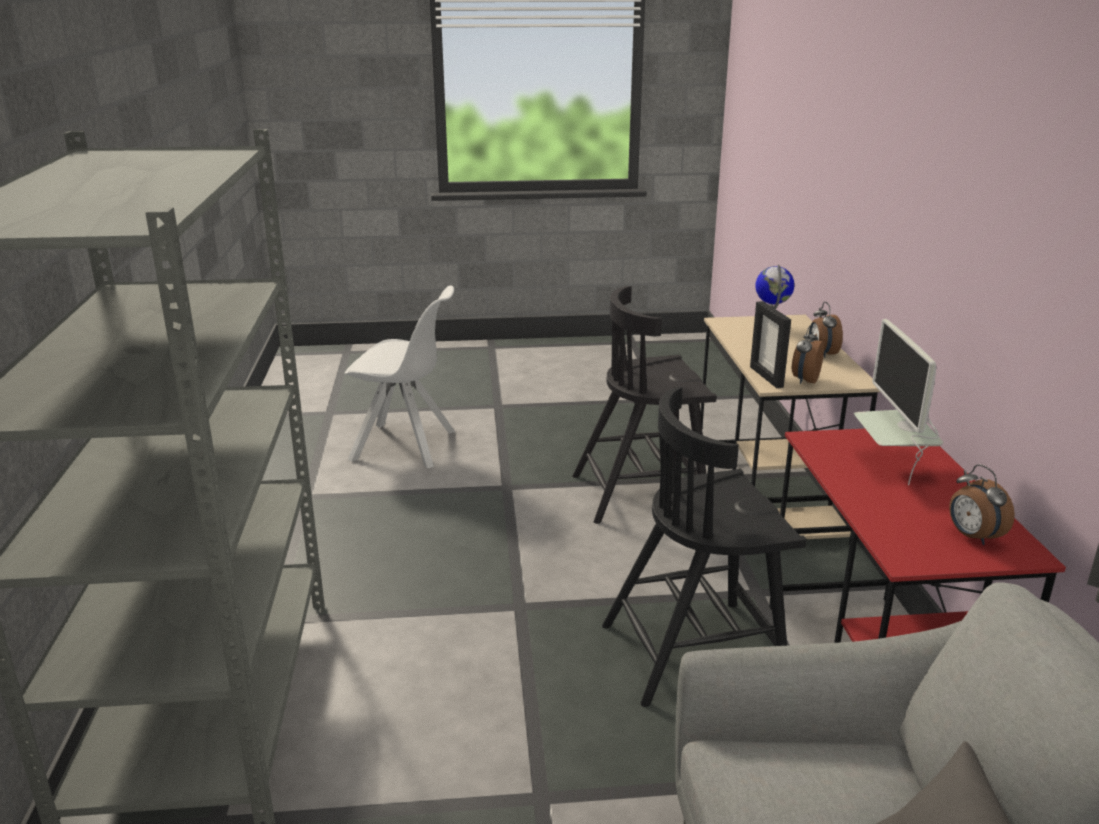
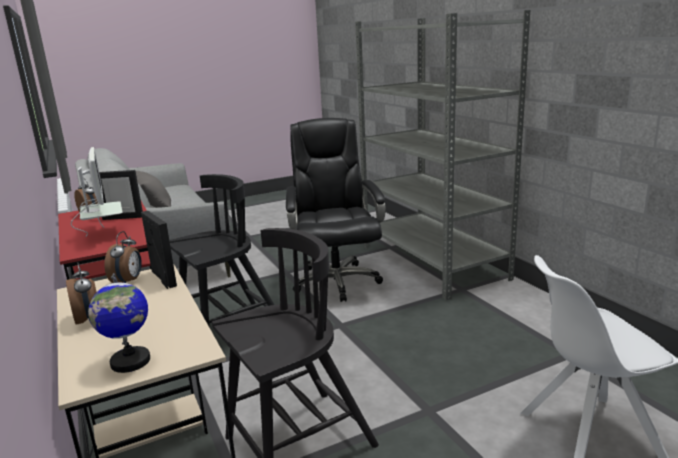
camera: 160 degrees right, 5 degrees down
(454, 713) = (337, 282): none -> black office chair
(889, 508) = (123, 217): none -> picture frame

